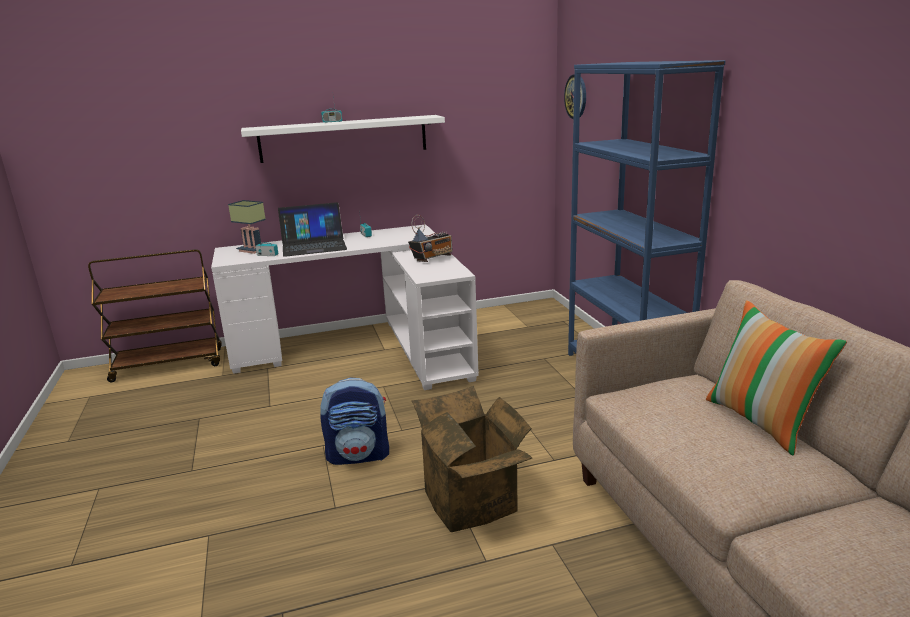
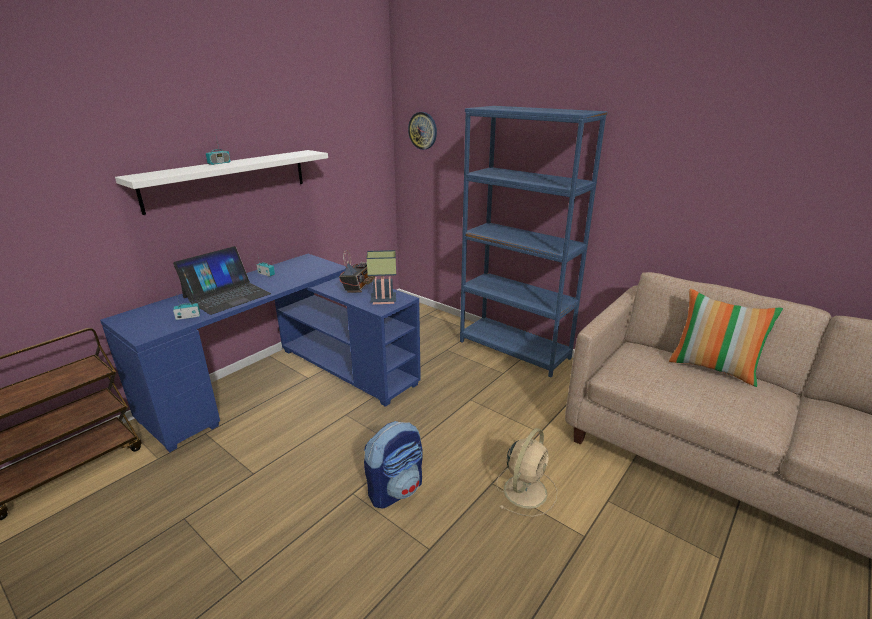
camera: 35 degrees left, 5 degrees up
(254, 250) = (160, 313): table lamp -> table lamp (384, 299)
(364, 348) = (288, 382): white desk -> blue desk
(475, 501) = (526, 490): cardboard box -> beige fan

